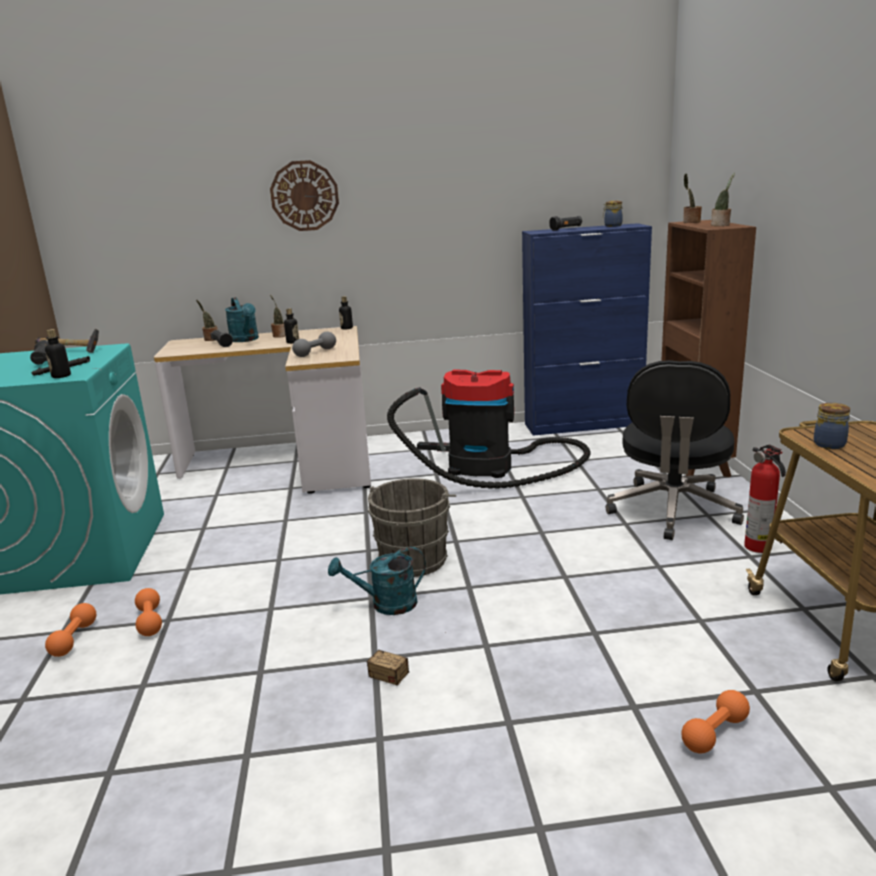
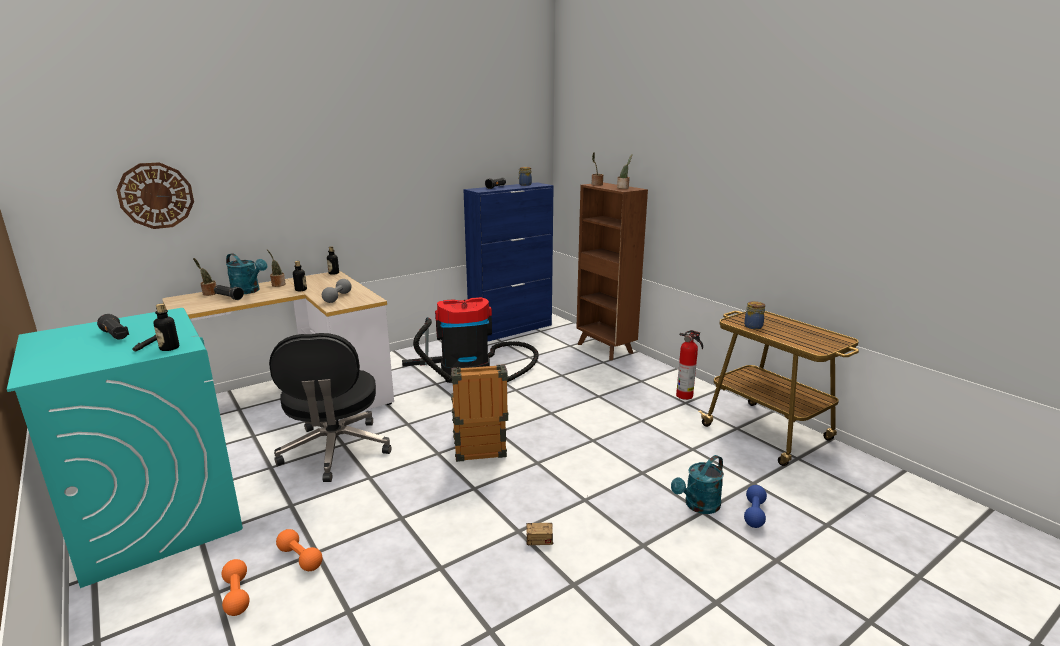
camera: 30 degrees left, 0 degrees up
(69, 350) = (125, 321): hammer -> none
(304, 196) = (291, 161): wall clock -> wall clock (156, 195)
(386, 605) = (490, 490): turquoise watering can -> turquoise watering can (698, 506)
(414, 558) = (479, 451): grey bucket -> crate
(672, 511) = (619, 382): black office chair -> black office chair (335, 451)
(715, 733) = (754, 513): orange dumbbell -> blue dumbbell

